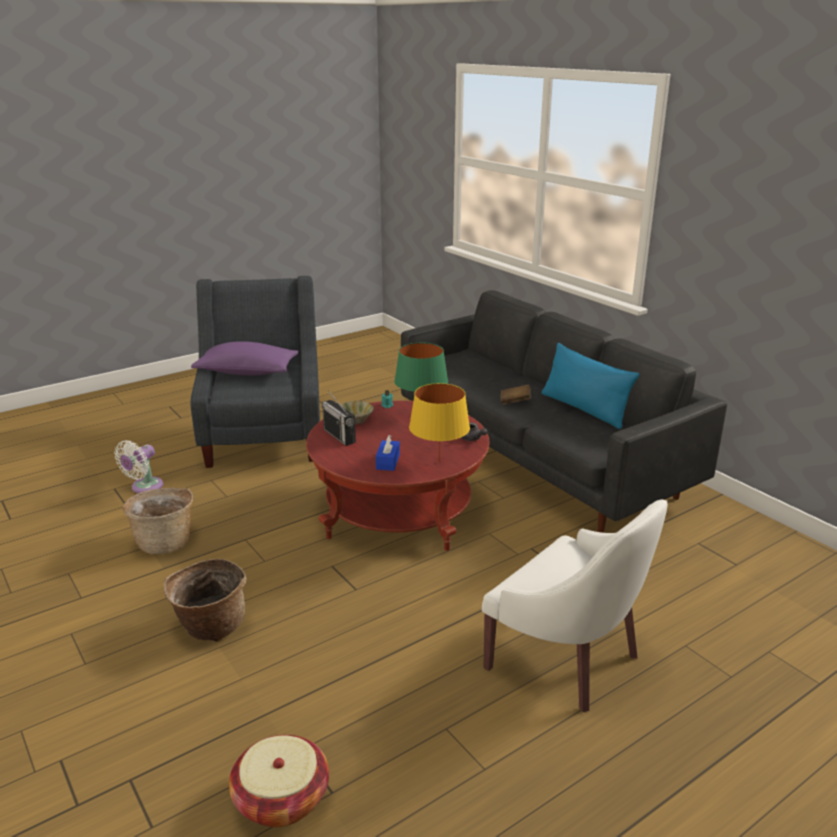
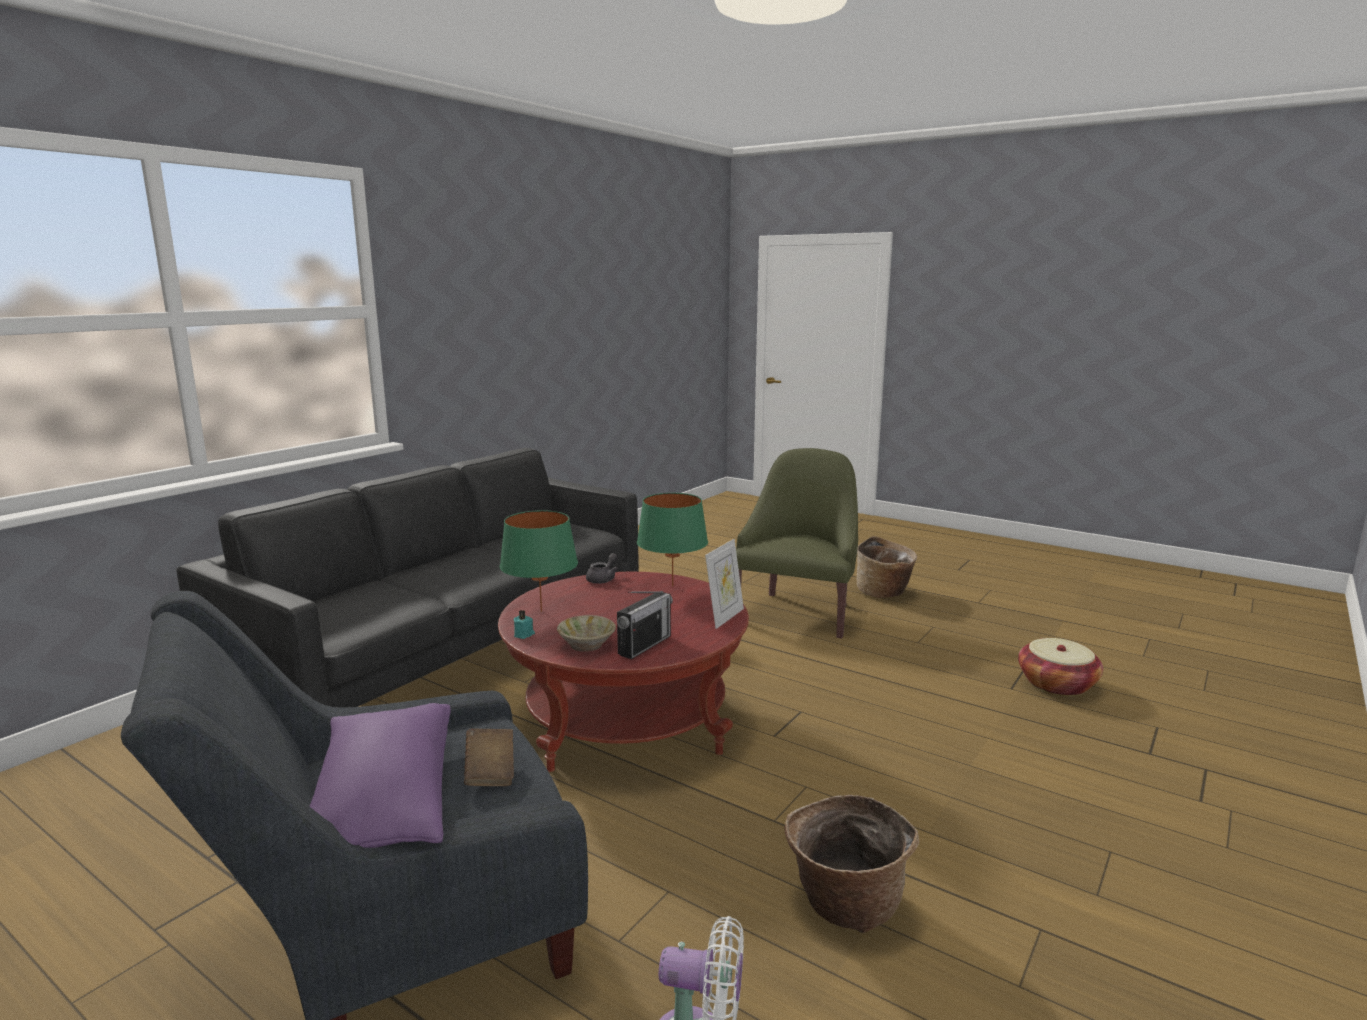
camera: 110 degrees left, 10 degrees down
(210, 626) = (951, 783): basket -> basket (884, 593)
(360, 470) = (724, 617): none -> picture frame
(388, 462) = (692, 608): blue tissue box -> none
(439, 462) = (672, 586): yellow table lamp -> green table lamp
(515, 401) = (484, 571): brown book -> brown book (490, 772)
(568, 658) = (797, 613): white armchair -> green armchair
(584, 409) = (494, 544): blue pillow -> none

